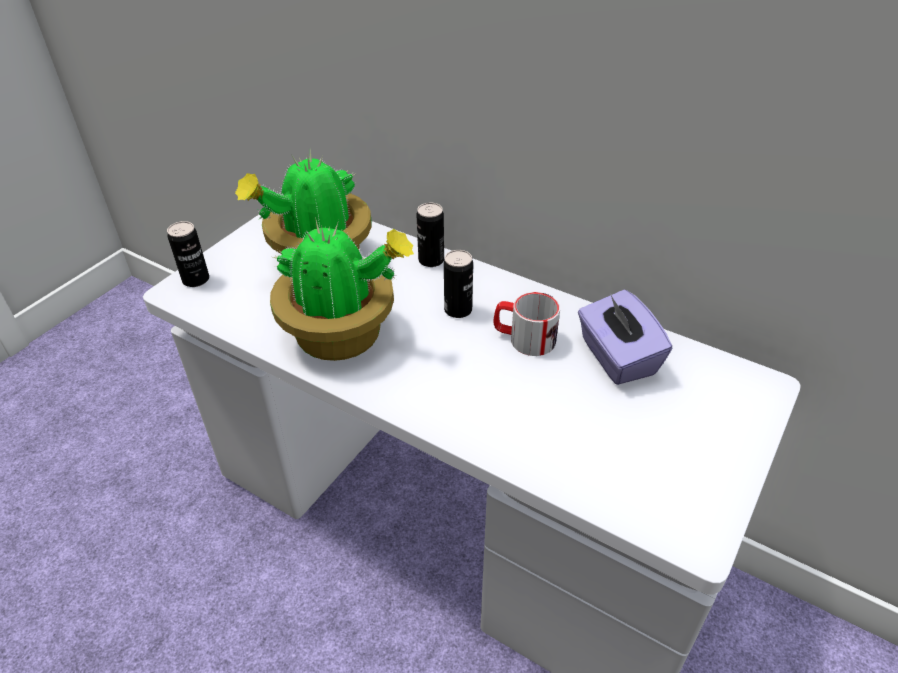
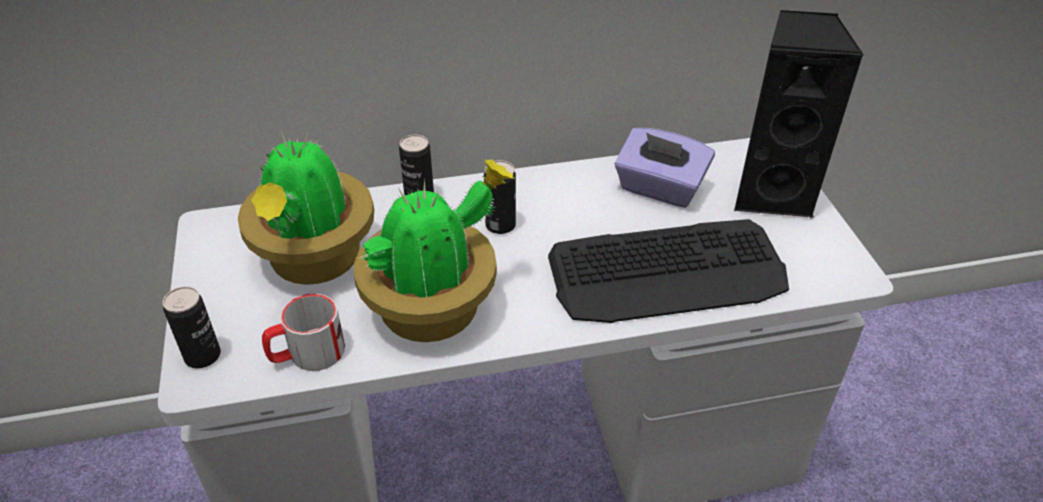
camera: 45 degrees left, 0 degrees up
(524, 338) = (580, 215): mug -> mug (307, 354)
(531, 422) = (668, 272): none -> keyboard
(716, 423) = (772, 194): none -> black speaker

